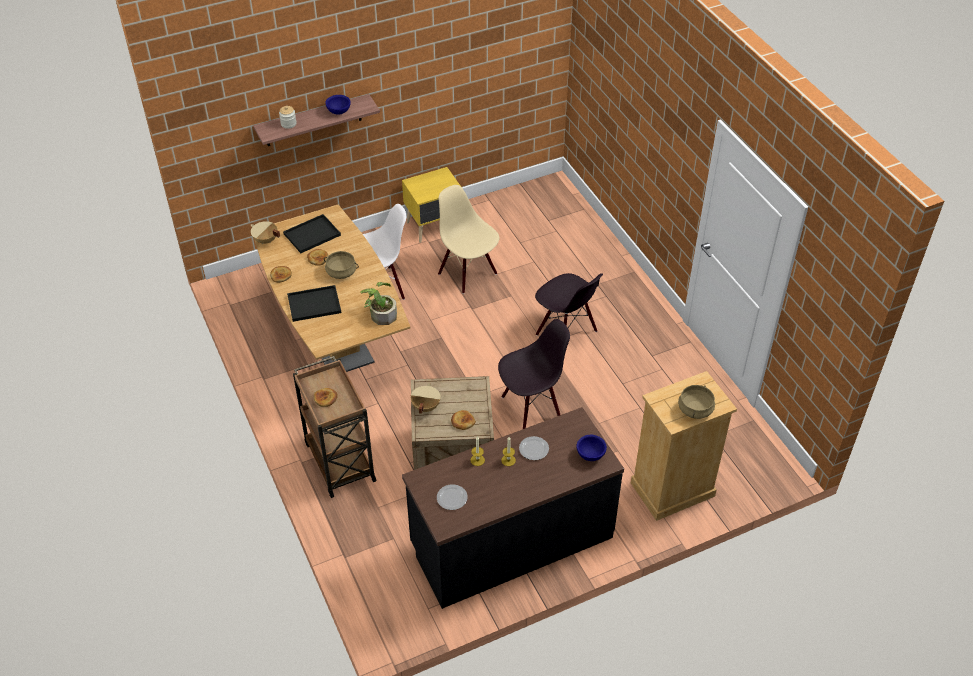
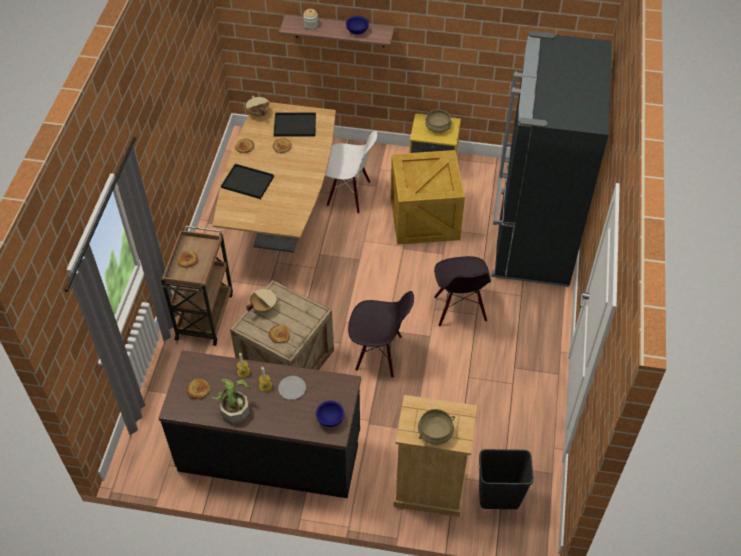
camera: 35 degrees right, 5 degrees up
(341, 272) = (289, 166): beige cooking pot -> beige cooking pot (438, 127)
(381, 314) = (287, 215): potted plant -> potted plant (235, 408)
(451, 498) = (198, 390): plate -> bread
(468, 273) = (425, 217): beige chair -> crate
(573, 246) = (531, 238): none -> black fridge
(730, 462) = (499, 496): none -> black trash can

